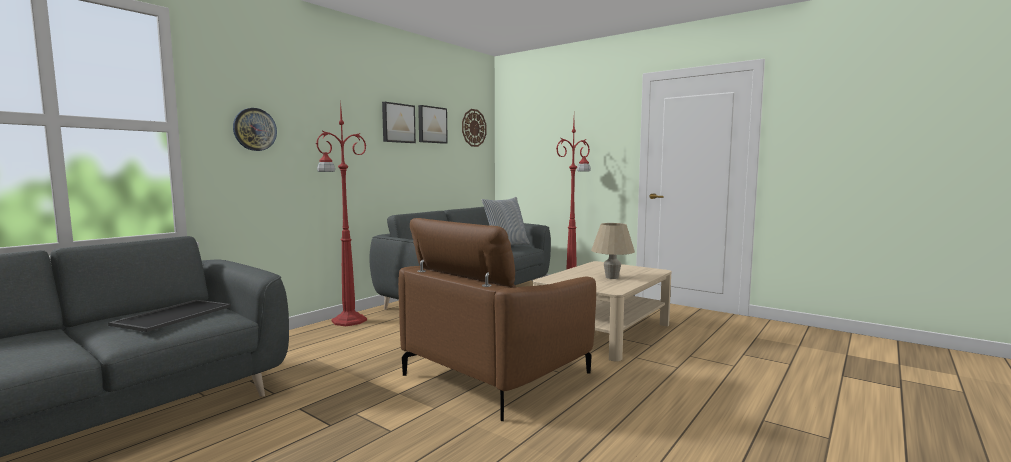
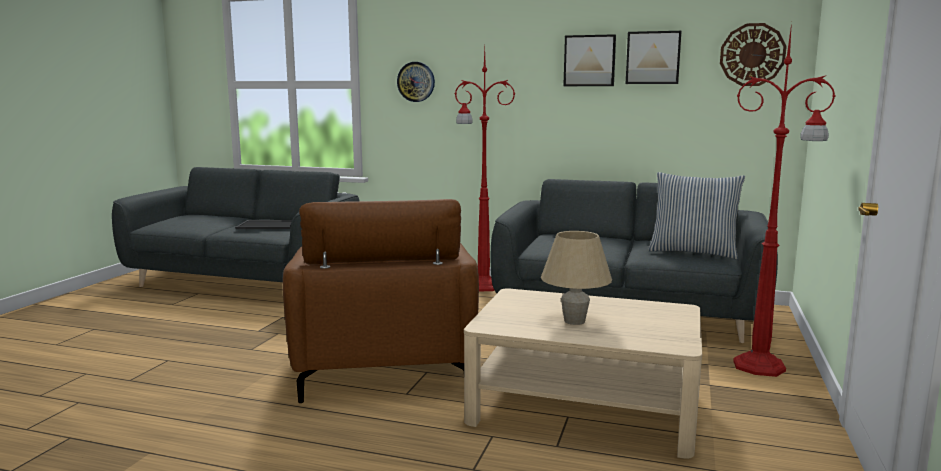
camera: 70 degrees right, 5 degrees up
(497, 373) = (384, 365): brown armchair -> brown armchair turned 120 degrees counterclockwise

